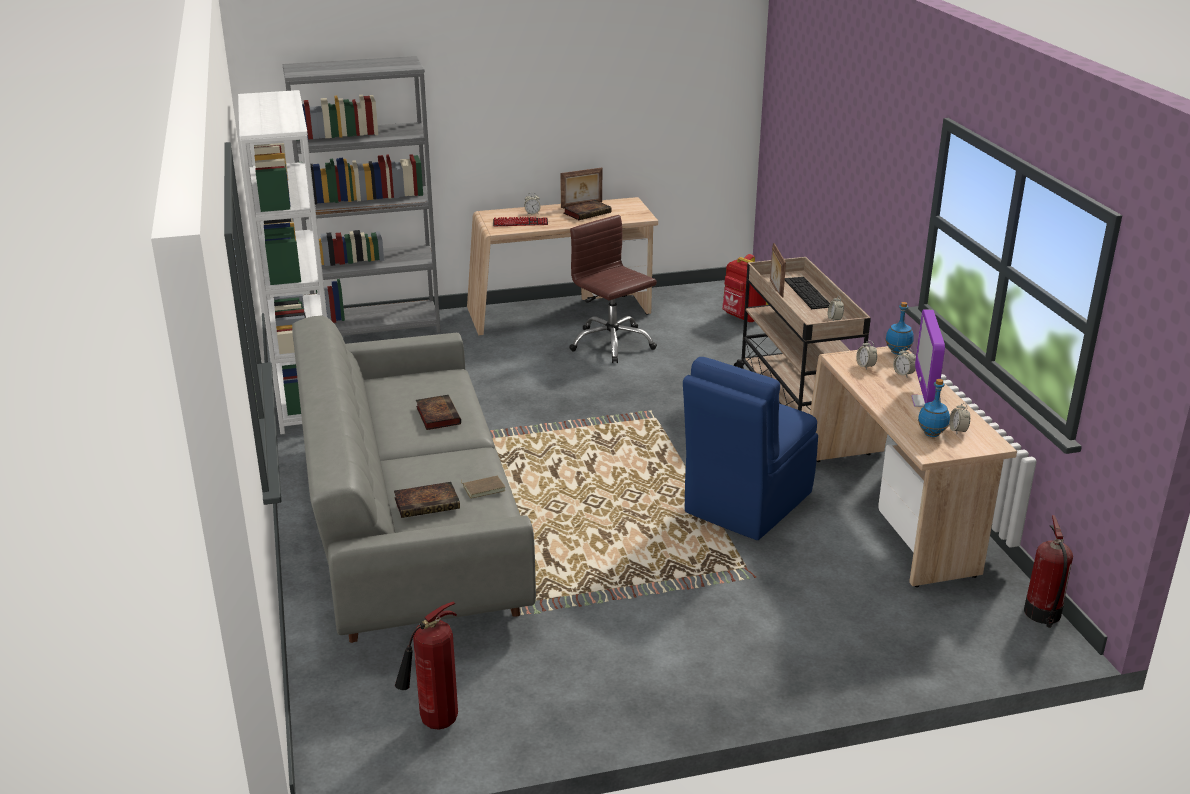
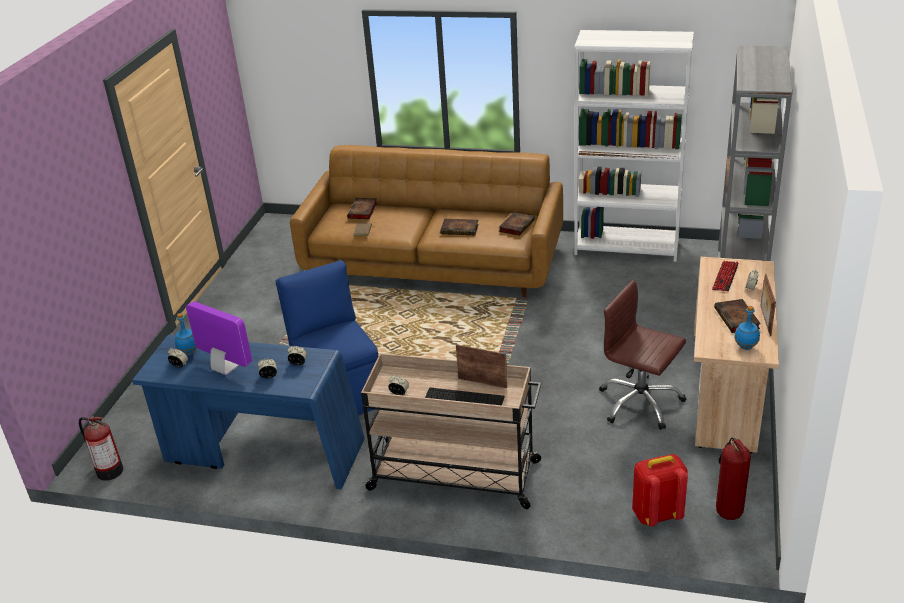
camera: 120 degrees right, 5 degrees up
(406, 381) = (516, 225): none -> book
(409, 526) = (433, 262): grey sofa -> brown sofa
(435, 724) = (270, 246): fire extinguisher -> fire extinguisher (727, 511)
(611, 343) = (640, 403): brown office chair -> brown office chair turned 135 degrees counterclockwise
(891, 515) = (262, 454): beige desk -> blue desk
(898, 352) = (300, 388): blue bottle -> blue bottle (745, 347)

